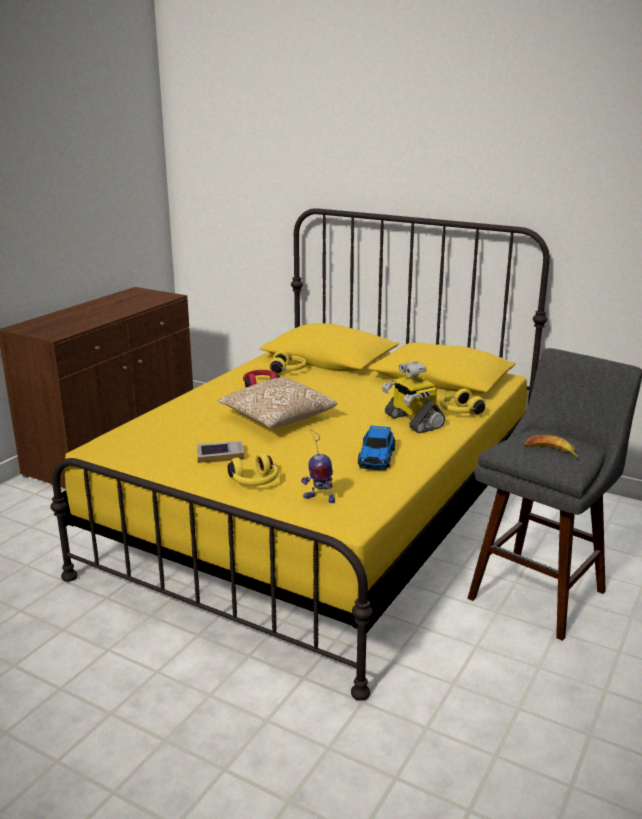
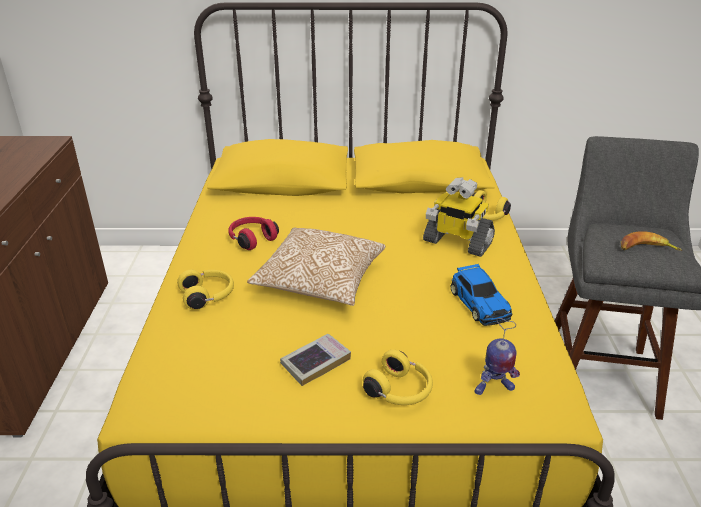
camera: 30 degrees left, 10 degrees up
(288, 371) = (259, 208): yellow headphones -> yellow headphones (208, 296)

